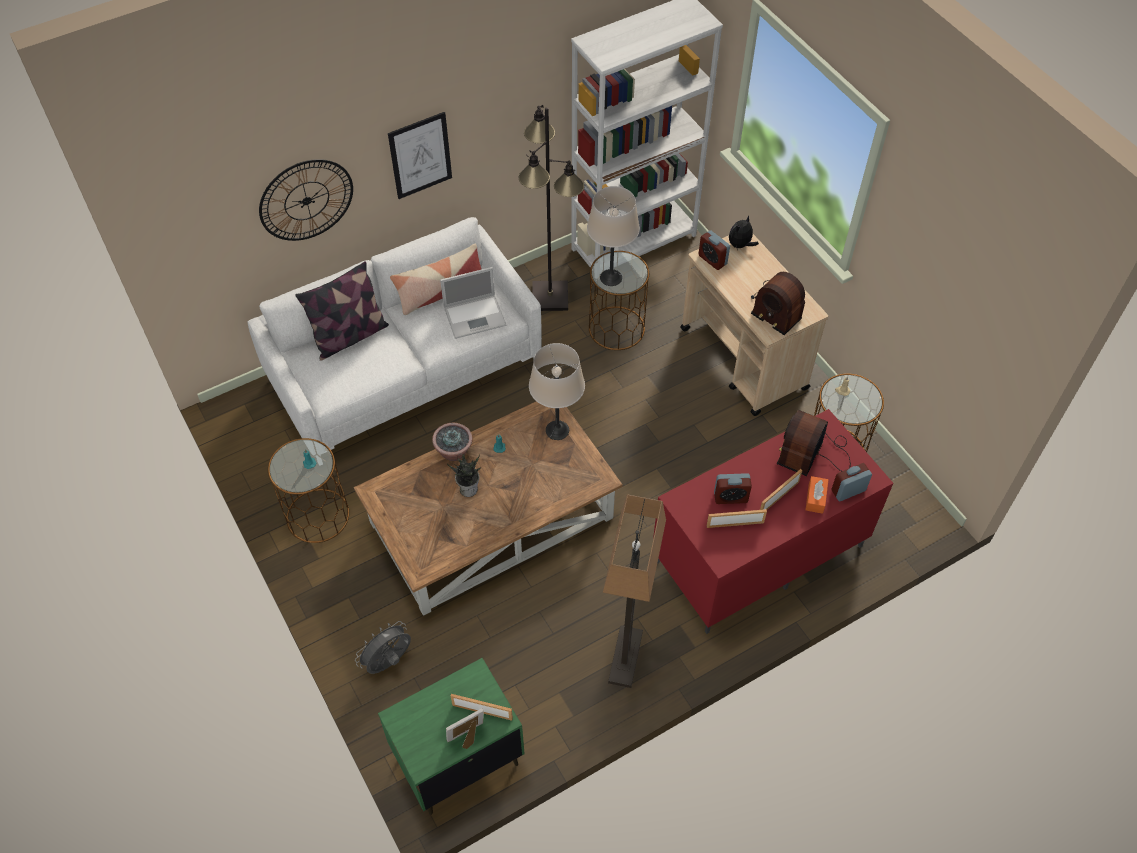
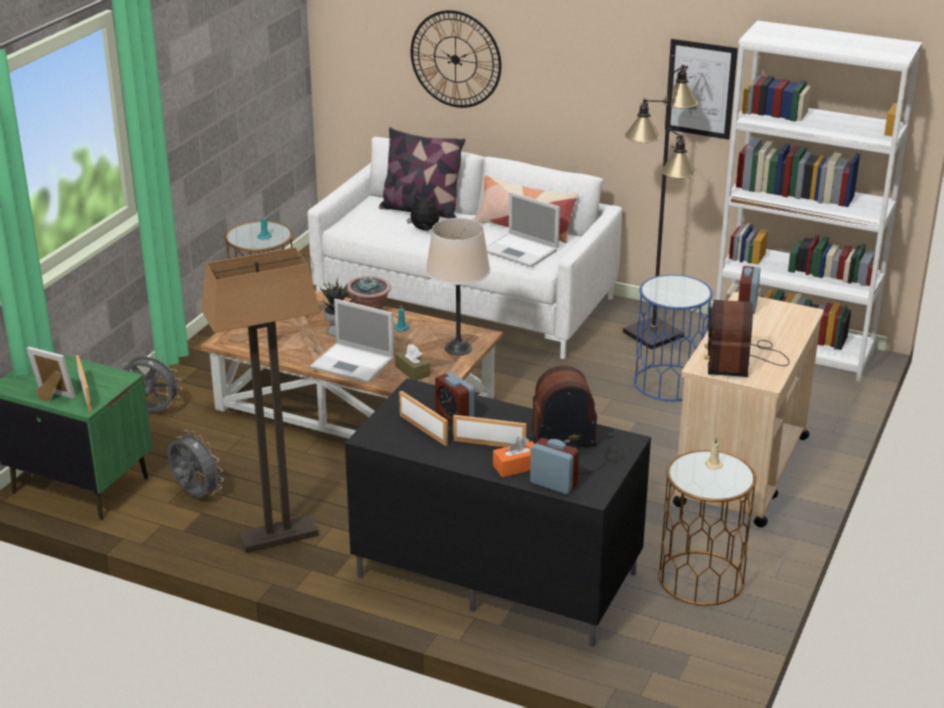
camera: 55 degrees right, 25 degrees down
(420, 155) = (574, 77): picture -> picture (700, 89)
(526, 504) = (354, 363): none -> laptop
(532, 685) = (195, 495): none -> grey fan
(566, 475) = (412, 371): none -> brown tissue box
(611, 278) = (661, 289): beige table lamp -> none
(617, 328) = (669, 383): brown side table -> blue side table
(740, 245) = (792, 313): plush toy -> plush toy (424, 230)
(758, 556) = (494, 576): red tv stand -> black tv stand

